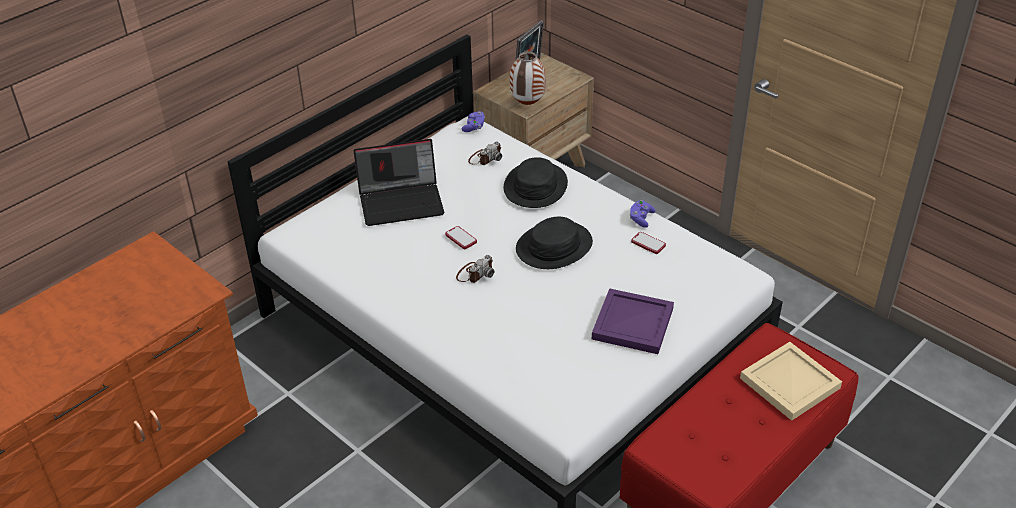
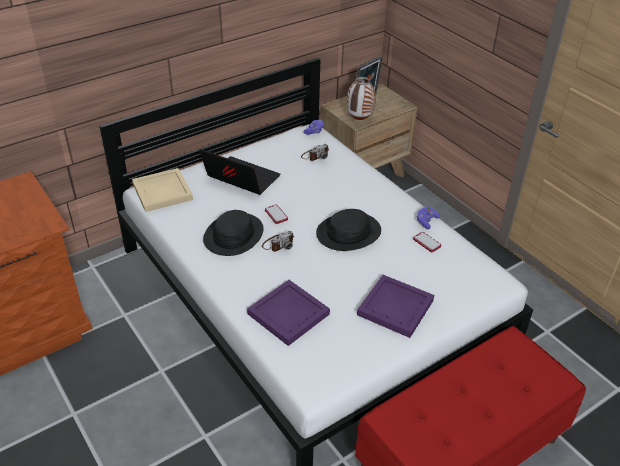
camera: 10 degrees right, 0 degrees up
(402, 201) = (240, 179): laptop -> laptop turned 150 degrees counterclockwise
(511, 351) = (287, 314): none -> purple tray
(535, 186) = (347, 183): black hat -> black hat (233, 235)
(790, 384) = (521, 385): beige tray -> beige tray (162, 192)

